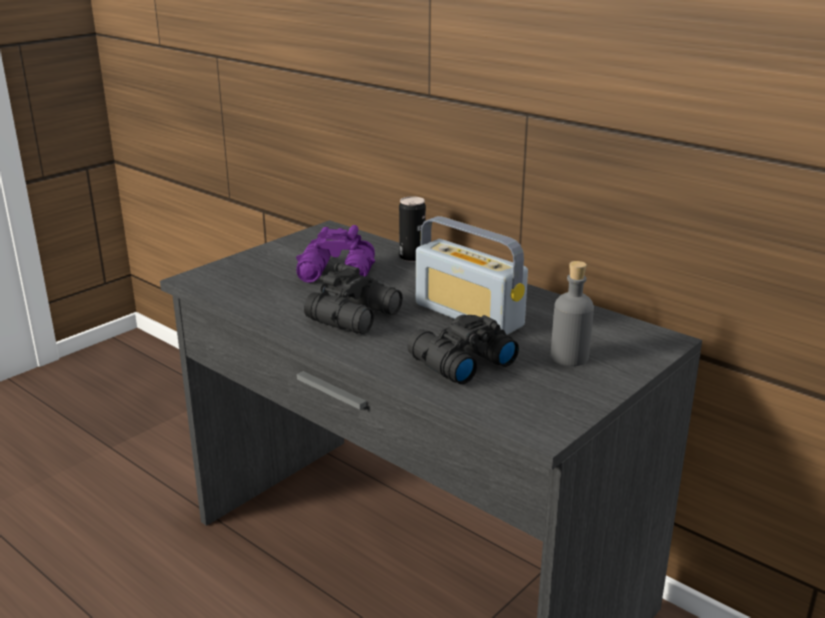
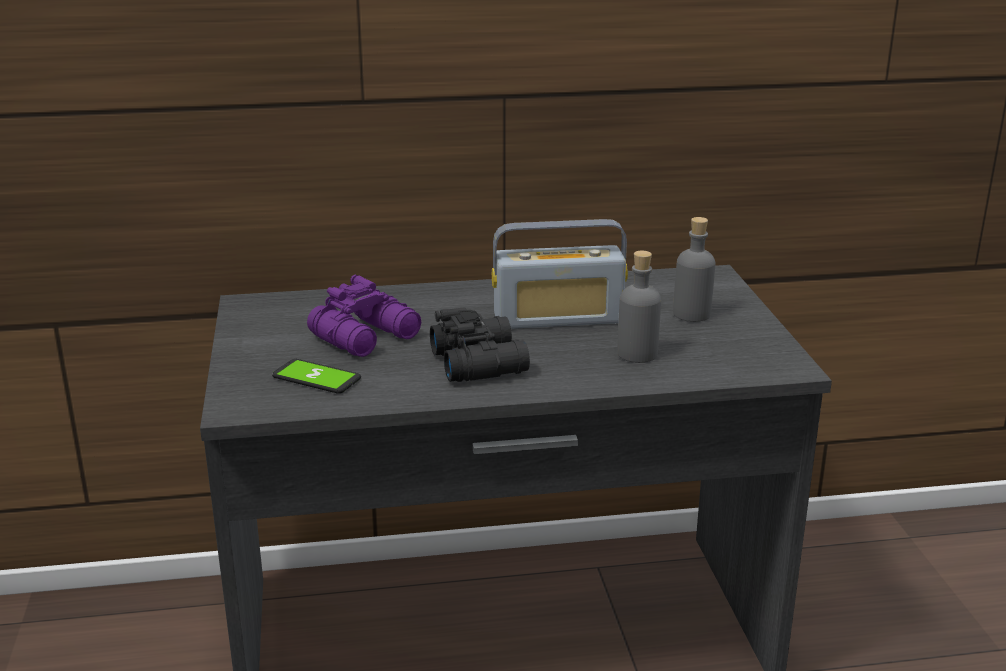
camera: 50 degrees left, 0 degrees up
(260, 282) = (316, 378): none -> phone
(412, 257) = (395, 295): can -> none
(459, 361) = (637, 354): black binoculars -> grey bottle

